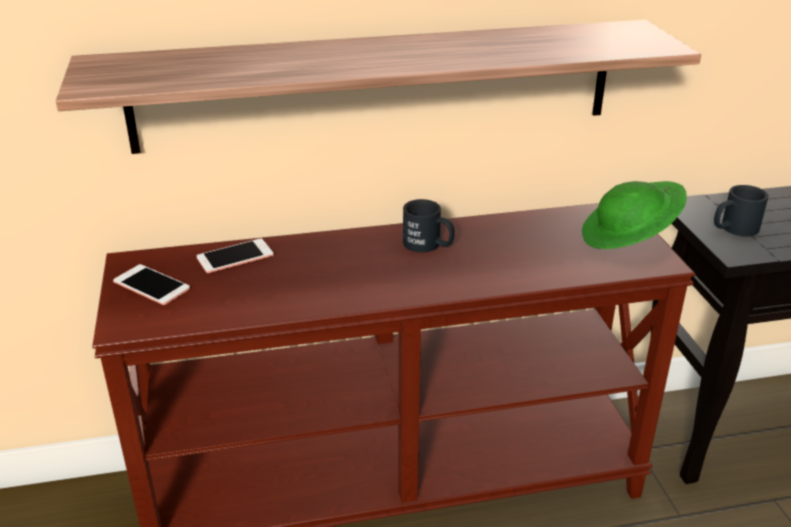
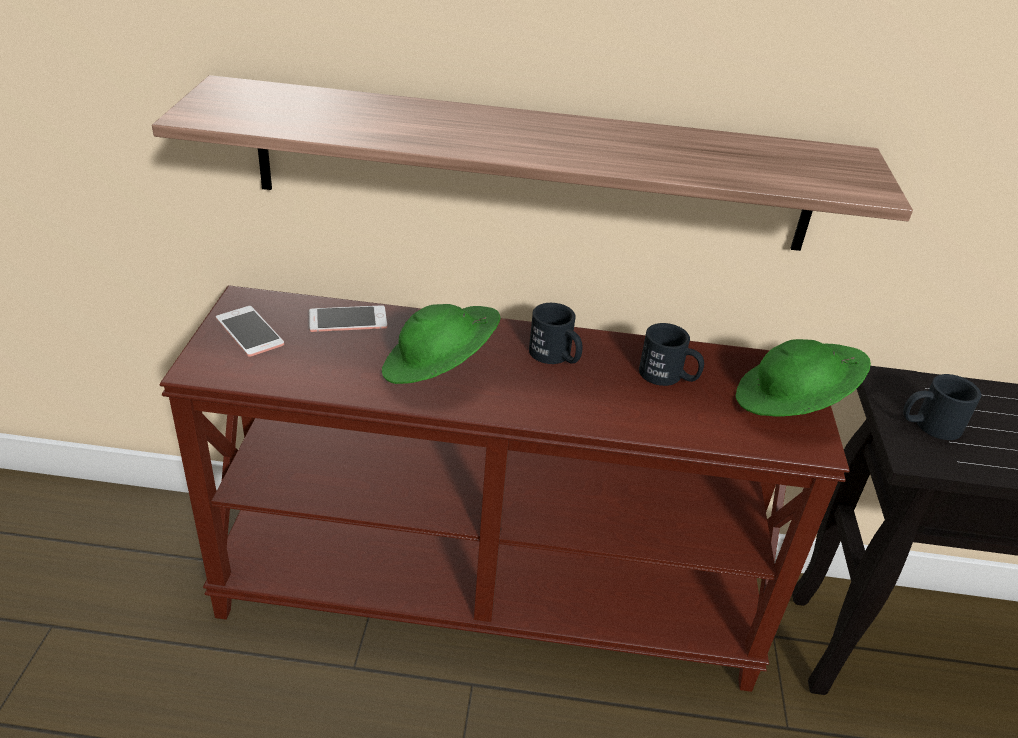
camera: 15 degrees right, 5 degrees up
(338, 277) = (439, 370): none -> green hat
(526, 239) = (668, 376): none -> black mug

